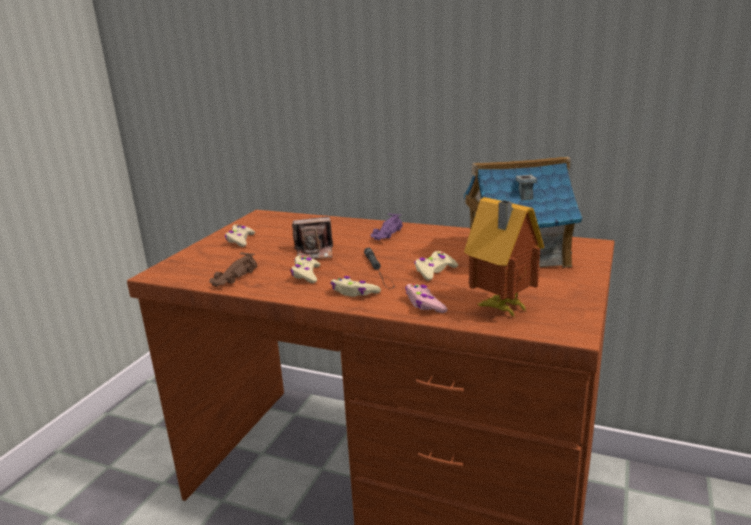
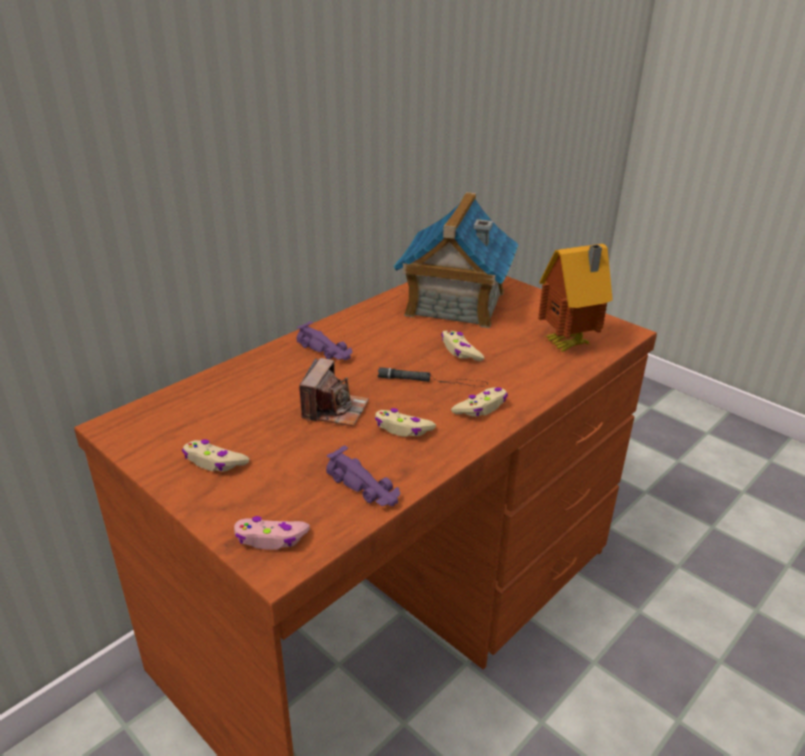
camera: 70 degrees left, 10 degrees up
(233, 278) = (364, 488): brown toy car -> purple toy car
(424, 304) = (536, 377): pink game controller -> pink game controller (271, 538)

